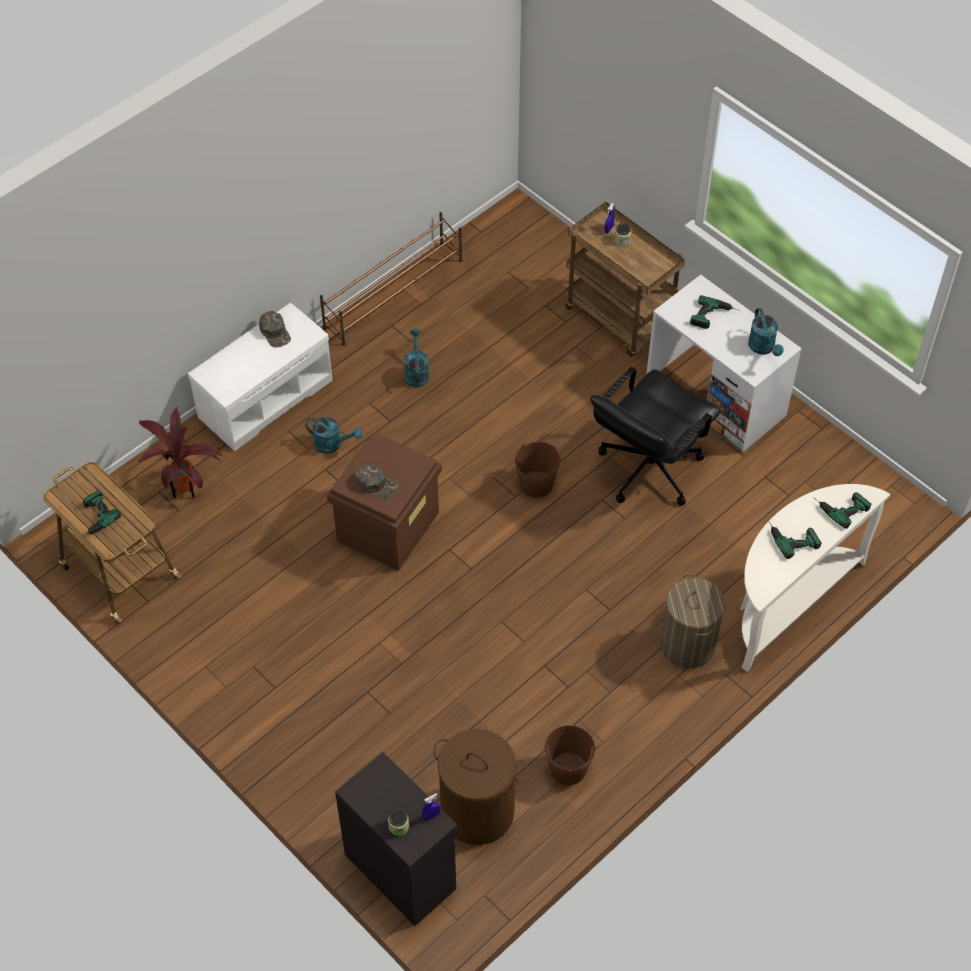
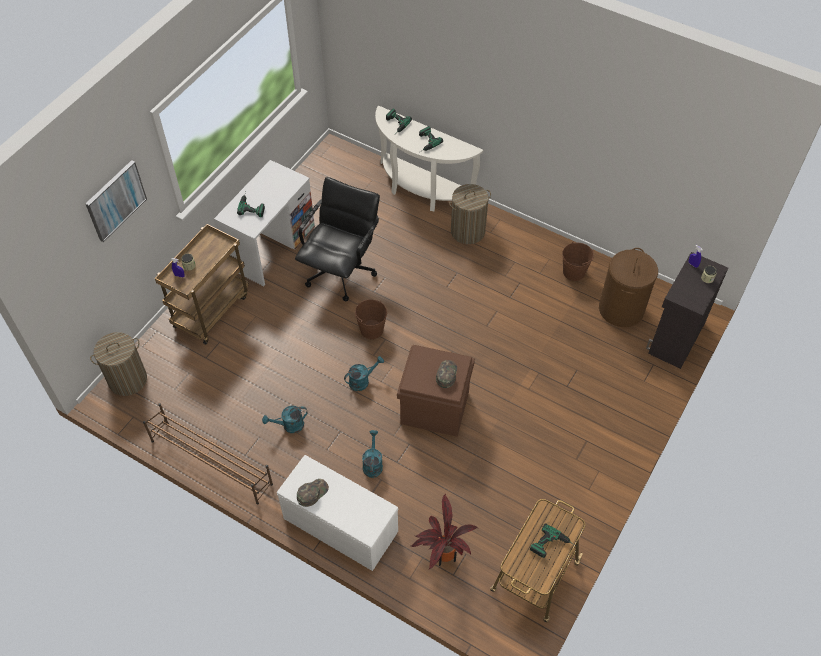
camera: 105 degrees left, 0 degrees up
(536, 231) = (128, 379): none -> laundry basket
(637, 95) = (115, 200): none -> picture
(648, 468) = (341, 272): black office chair -> black office chair turned 90 degrees counterclockwise
(763, 348) = (274, 177): turquoise watering can -> turquoise watering can (362, 380)

